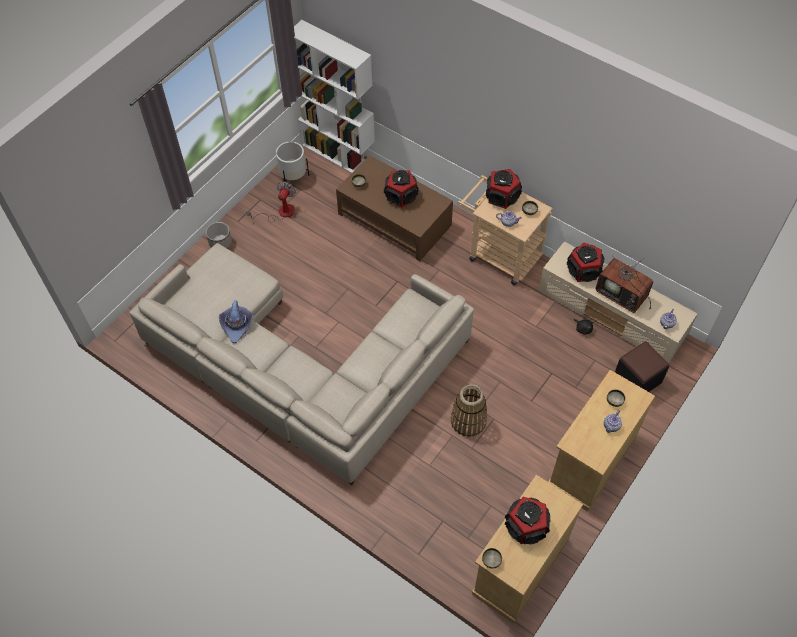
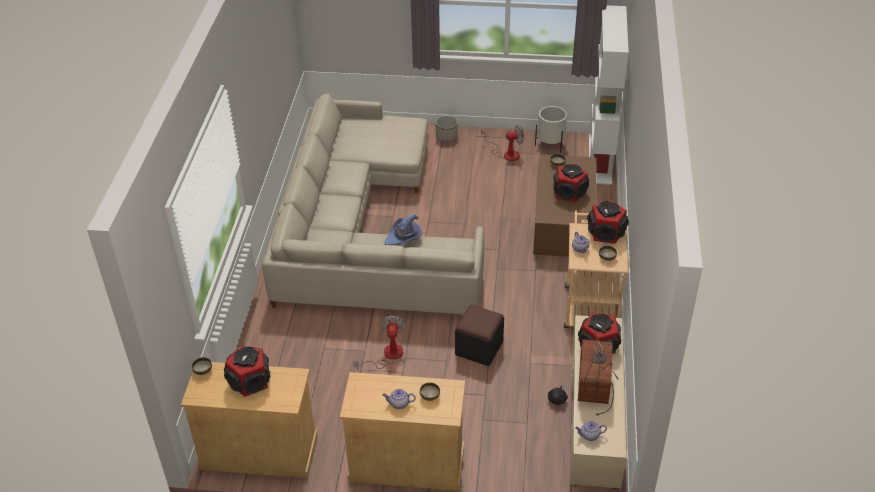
camera: 60 degrees right, 15 degrees down
(237, 325) = (354, 159): purple hat -> purple hat (404, 237)
(468, 421) = (387, 355): basket -> fan
(637, 379) = (531, 466): black ottoman -> black ottoman (479, 348)

